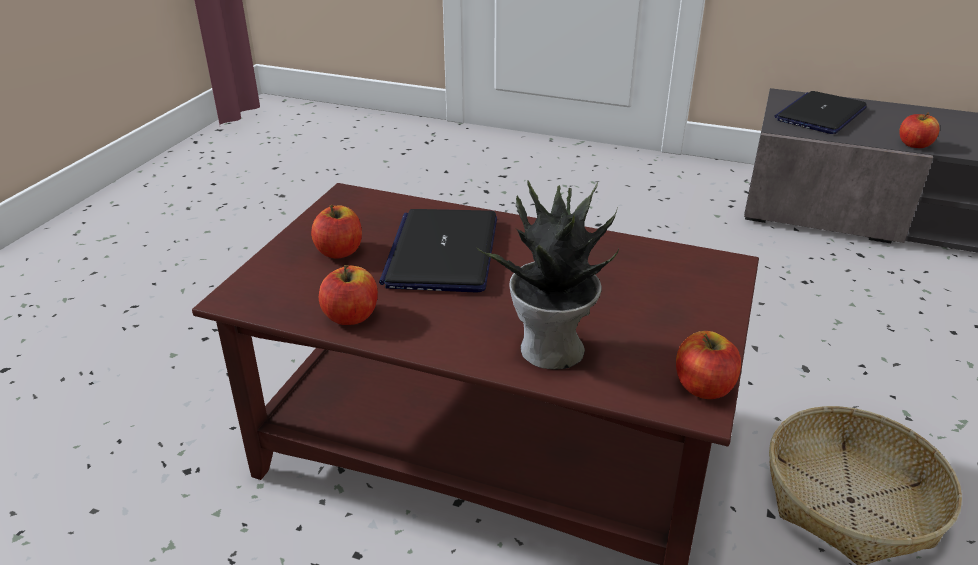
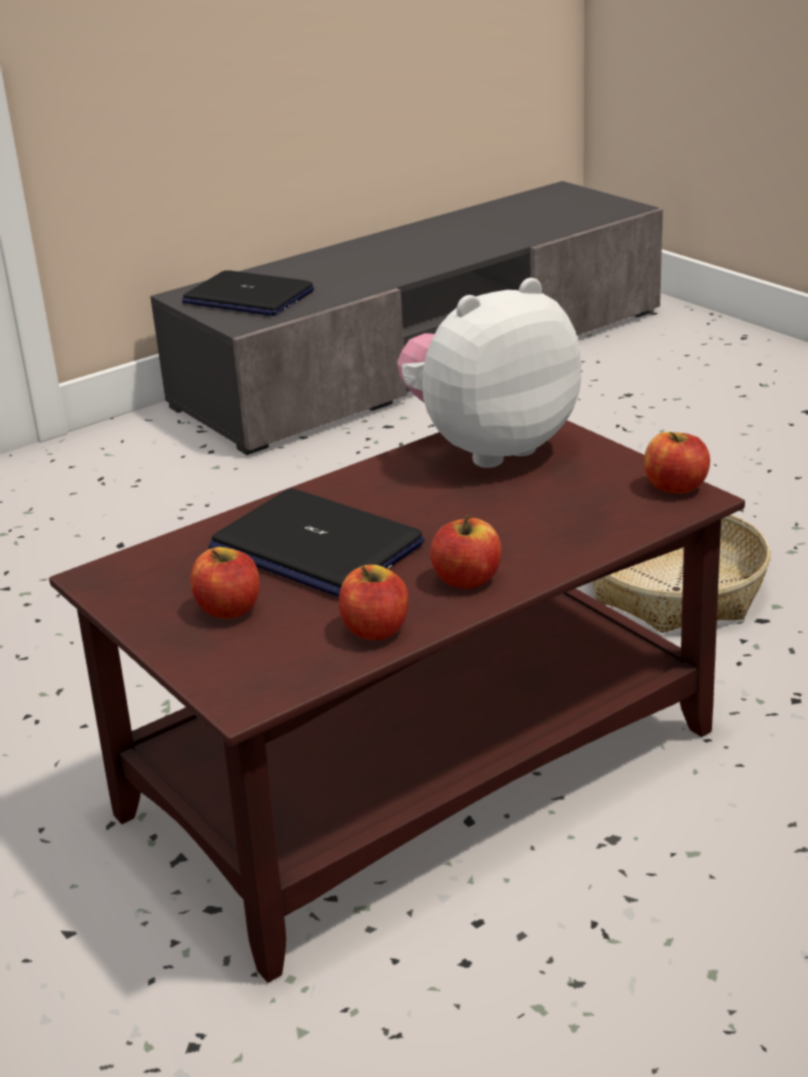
camera: 55 degrees left, 5 degrees down
(550, 350) = (556, 537): potted plant -> none
(659, 269) = (489, 447): none -> plush toy
(820, 114) = (247, 297): laptop -> laptop turned 45 degrees counterclockwise
(914, 145) = (369, 286): apple -> apple (467, 579)

